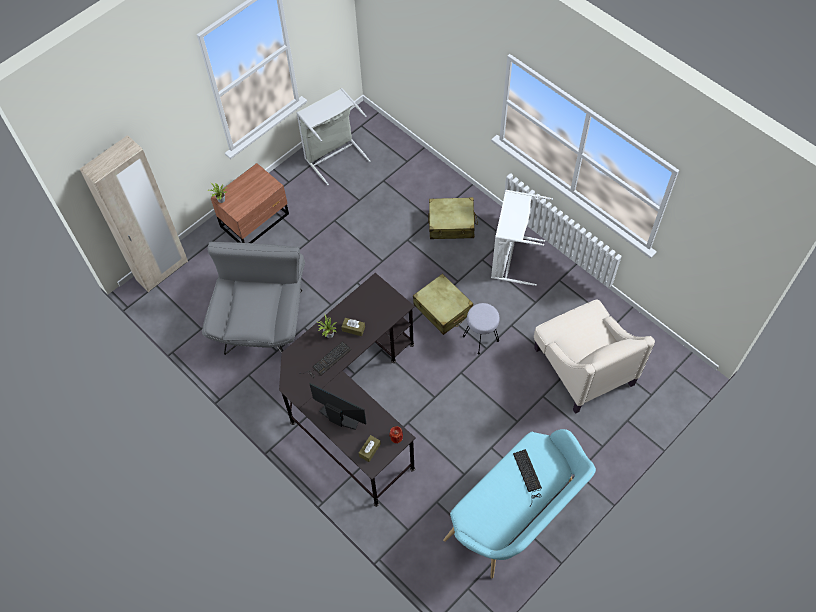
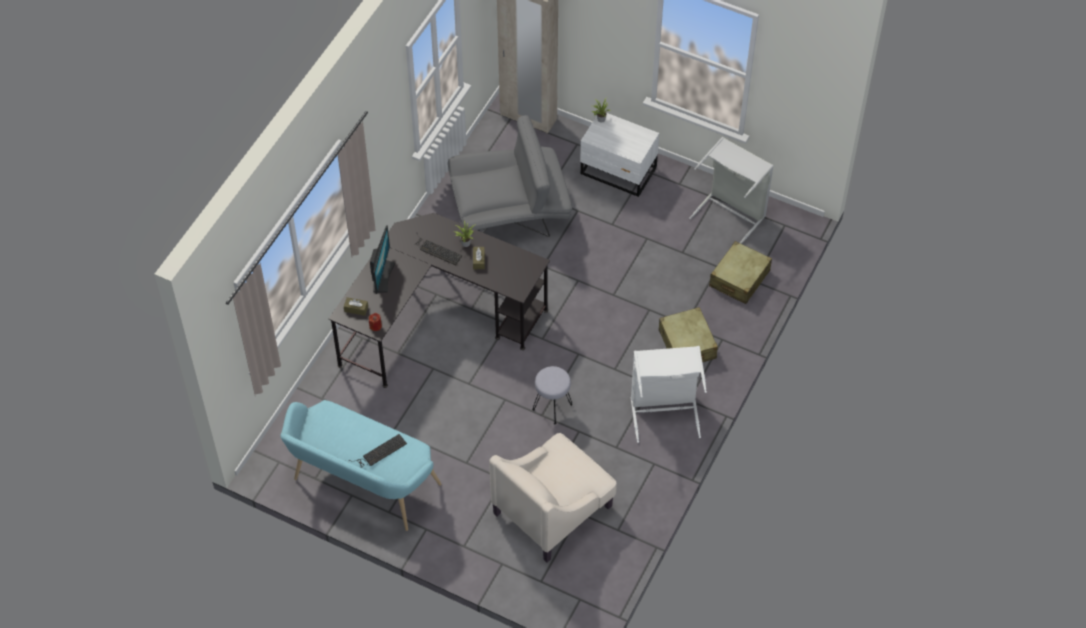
camera: 70 degrees right, 5 degrees down
(256, 220) = (619, 172): brown nightstand -> white nightstand
(443, 309) = (575, 364): beige suitcase -> beige suitcase (739, 279)

